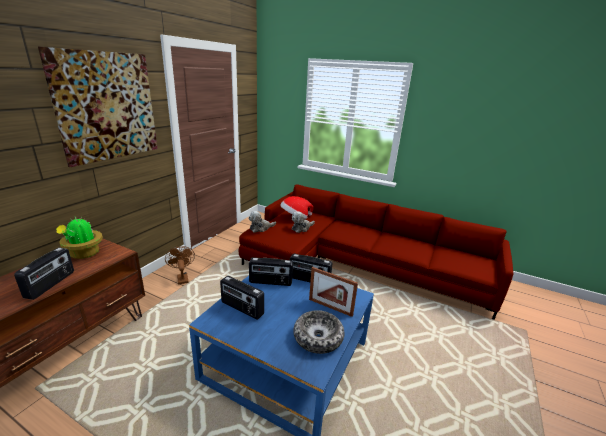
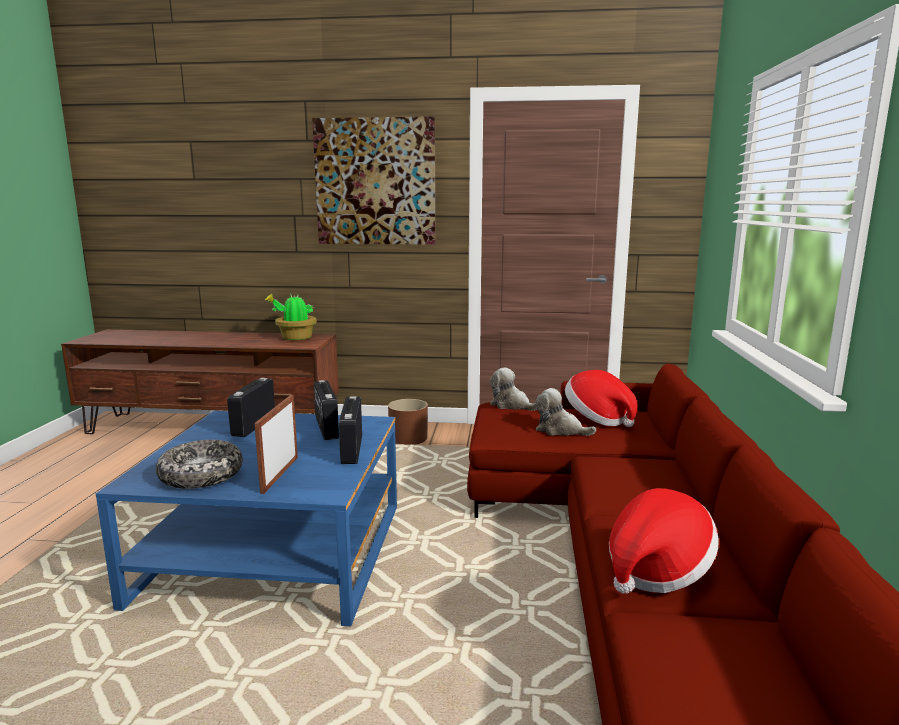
camera: 70 degrees right, 10 degrees down
(51, 284) = (235, 343): radio -> none
(182, 277) = (408, 438): brown fan -> brown planter
(414, 250) = (656, 570): none -> hat

